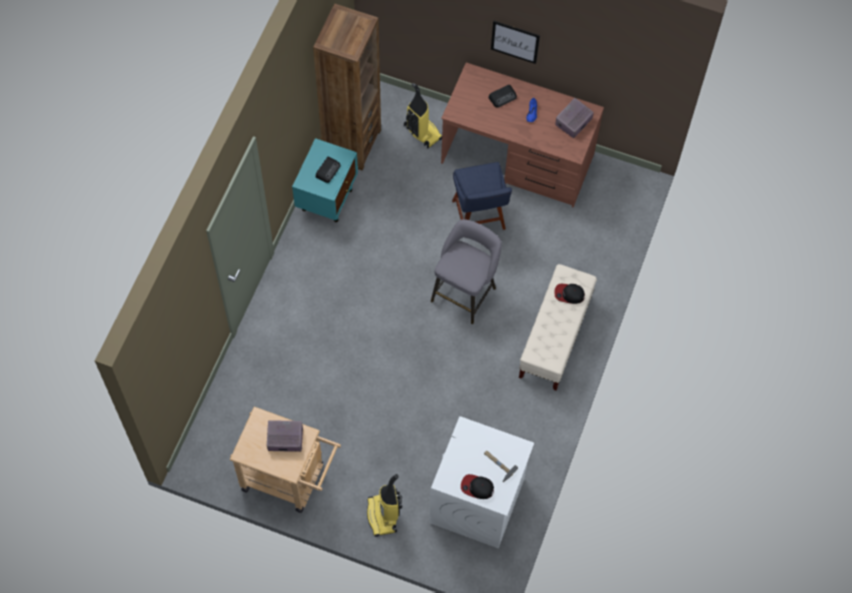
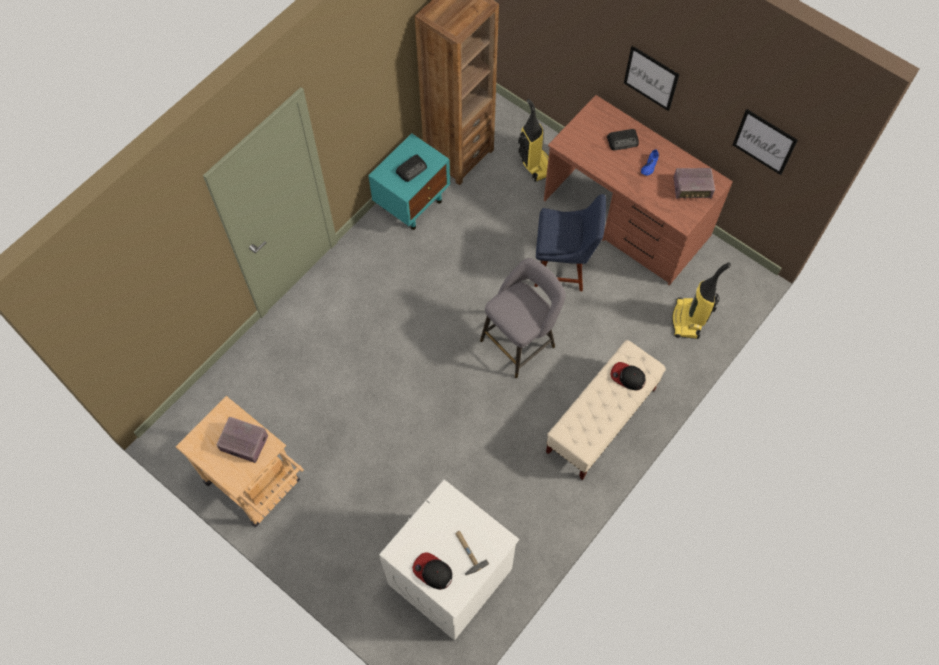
camera: 20 degrees right, 0 degrees up
(383, 516) = (342, 560): vacuum cleaner -> vacuum cleaner (688, 320)
(479, 217) = (564, 267): blue chair -> blue chair turned 90 degrees counterclockwise
(573, 122) = (692, 188): radio -> radio turned 150 degrees counterclockwise
(623, 72) = (764, 142): none -> picture

